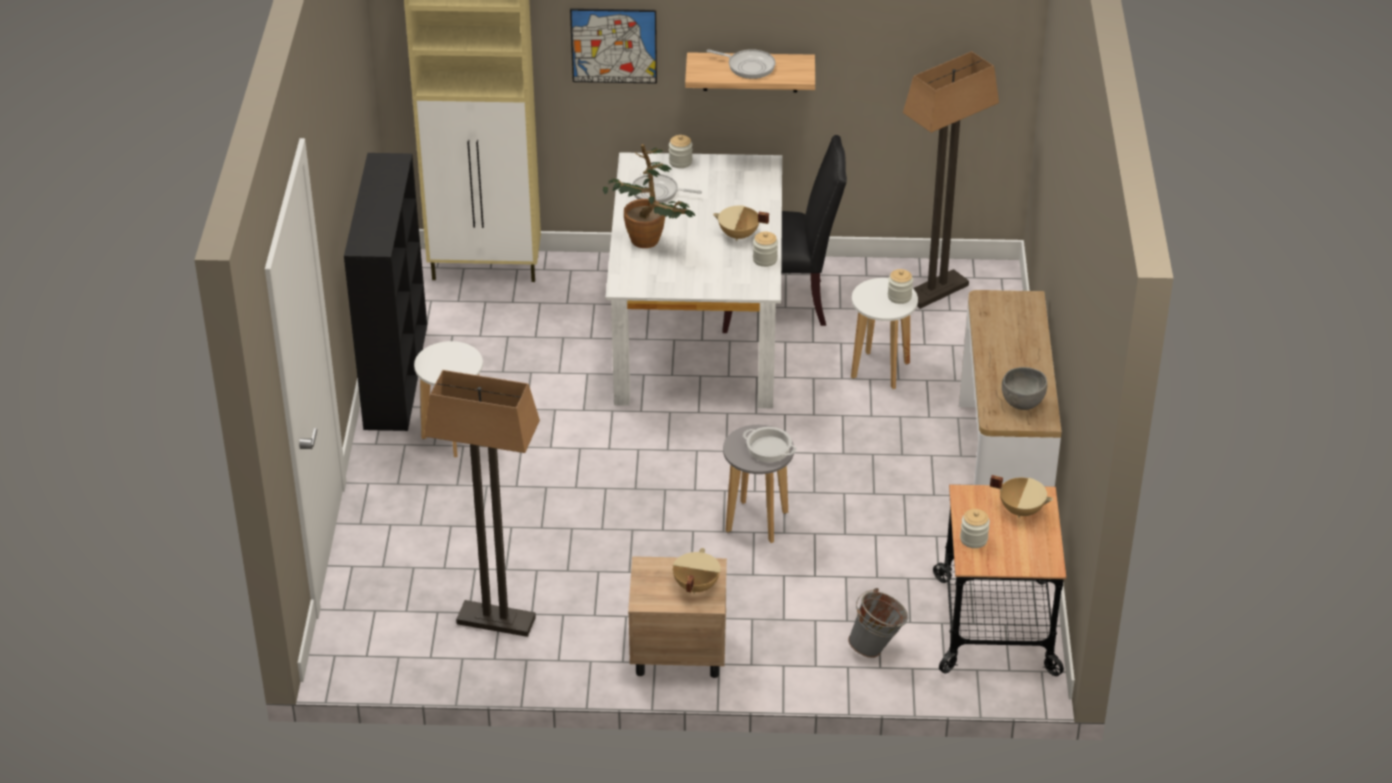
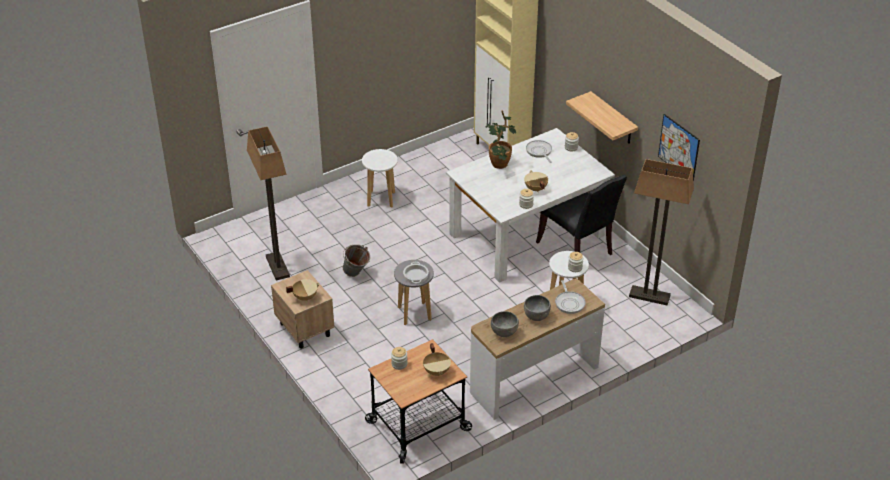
camera: 55 degrees right, 0 degrees up
(395, 374) = (403, 164): black bookcase -> none
(614, 45) = (565, 68): picture -> picture (678, 148)
(748, 66) = (601, 112): frying pan -> frying pan (569, 303)
(877, 647) = (365, 391): grey bucket -> grey bucket (356, 274)
(1015, 360) = (536, 316): none -> grey bowl

